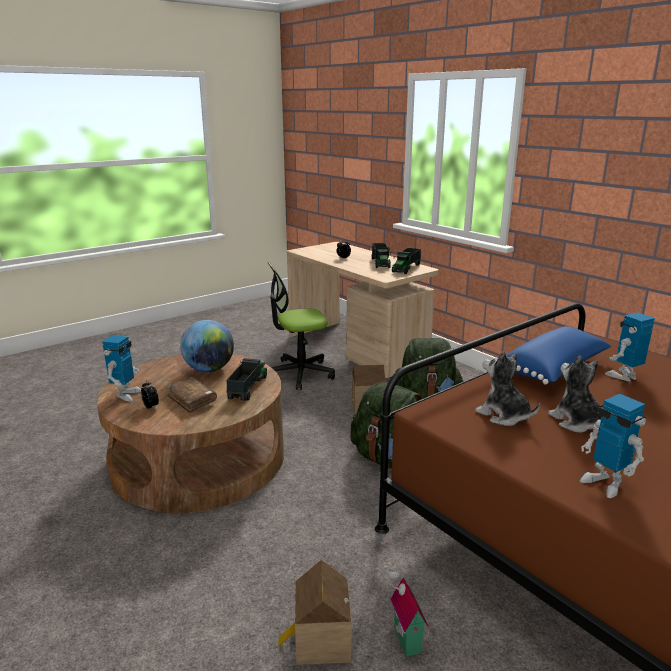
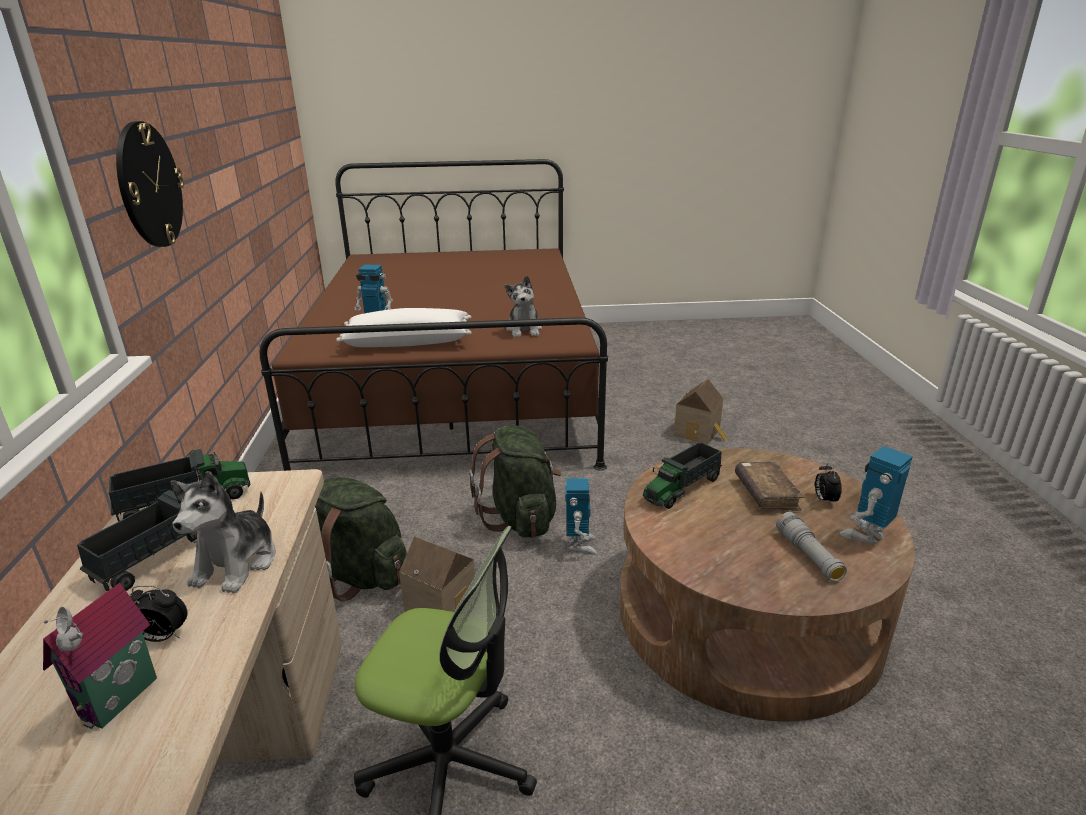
camera: 145 degrees left, 5 degrees up
(162, 377) = (808, 556): none -> grey flashlight
(209, 369) = (724, 545): globe -> none
(404, 641) = (647, 418): toy house -> toy house (123, 700)
(555, 370) = (408, 342): blue pillow -> white pillow
(576, 422) = (487, 317): plush toy -> plush toy (237, 563)
(586, 175) = (149, 185): none -> wall clock
(605, 483) = (540, 298): toy robot -> toy robot (580, 545)

